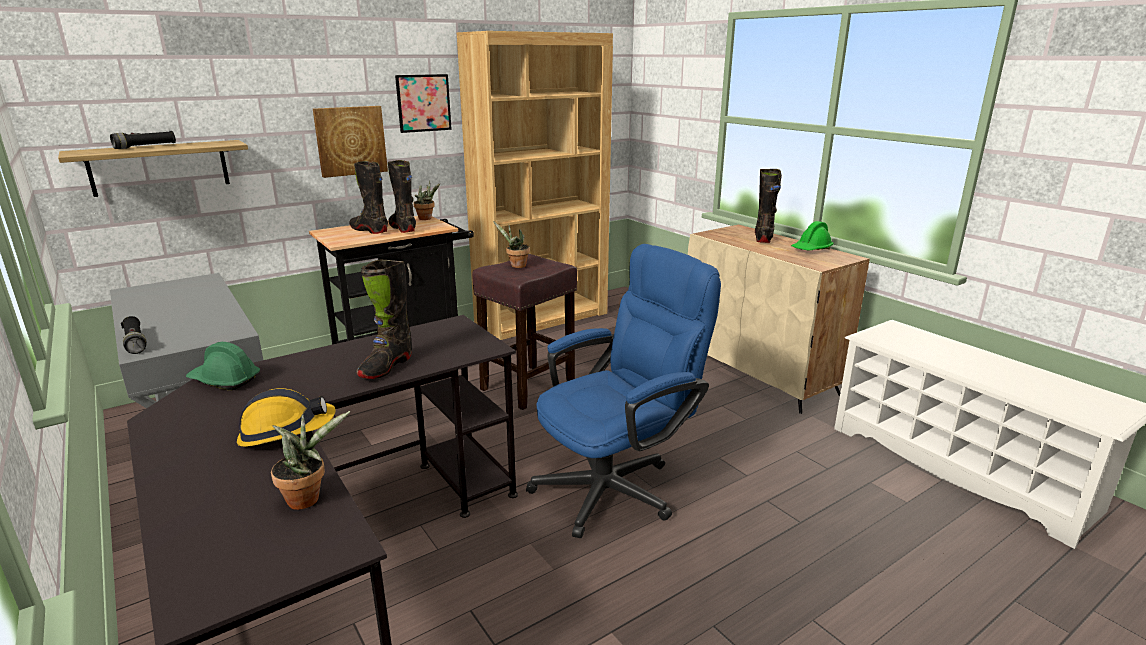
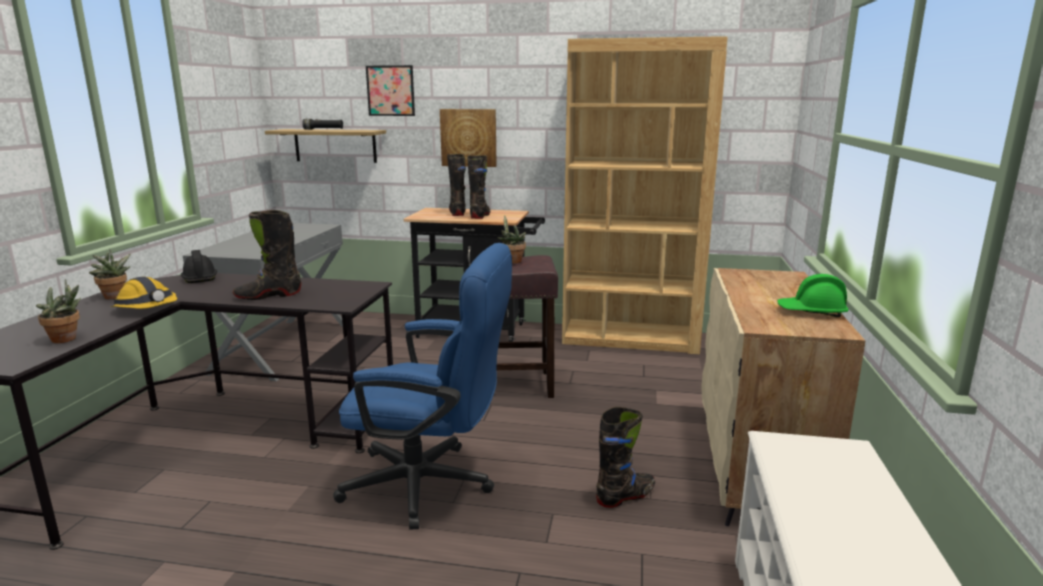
camera: 45 degrees right, 5 degrees down
(135, 342) = (213, 248): black flashlight -> none
(224, 380) = (199, 277): green hard hat -> black hard hat
(423, 103) = (537, 109): picture -> picture (390, 90)
(427, 218) = (517, 213): potted plant -> potted plant (114, 297)
(763, 238) = (787, 289): black boot -> black boot (625, 496)

